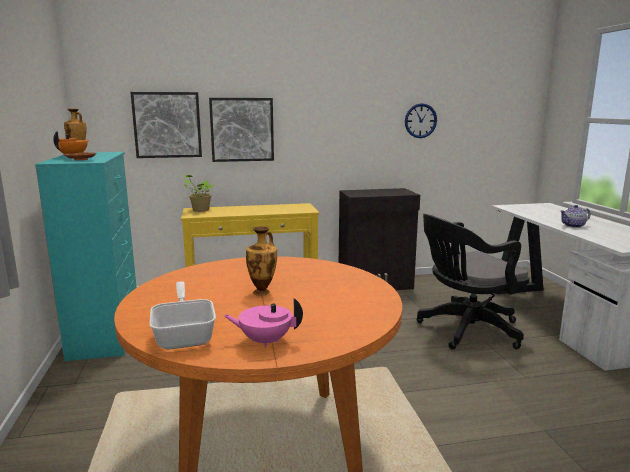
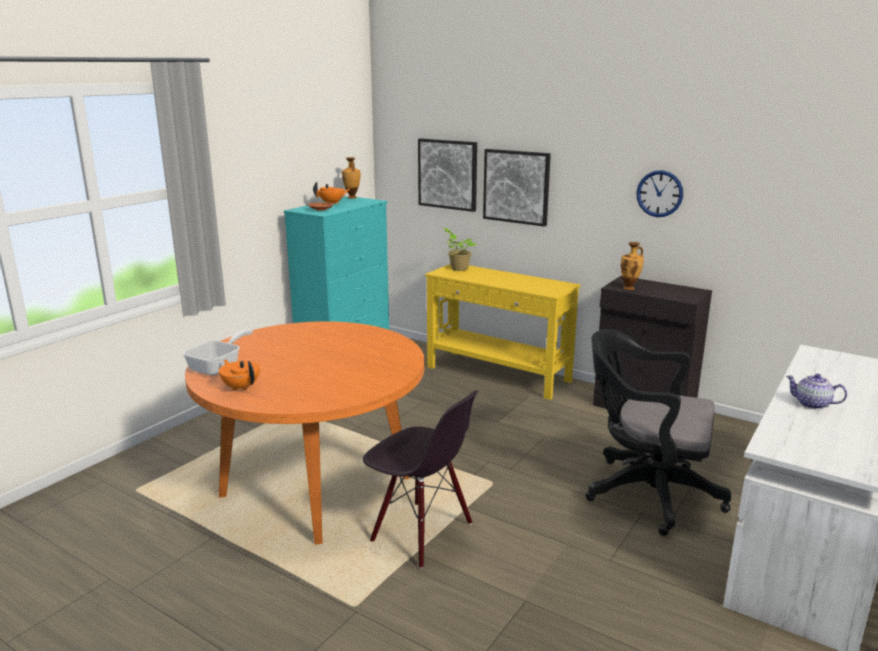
camera: 45 degrees right, 5 degrees up
(262, 292) = (315, 357): vase -> vase (629, 288)
(265, 341) = (241, 387): pink teapot -> orange teapot
(411, 429) = (421, 533): none -> black chair
(420, 120) = (746, 199): wall clock -> wall clock (659, 193)

